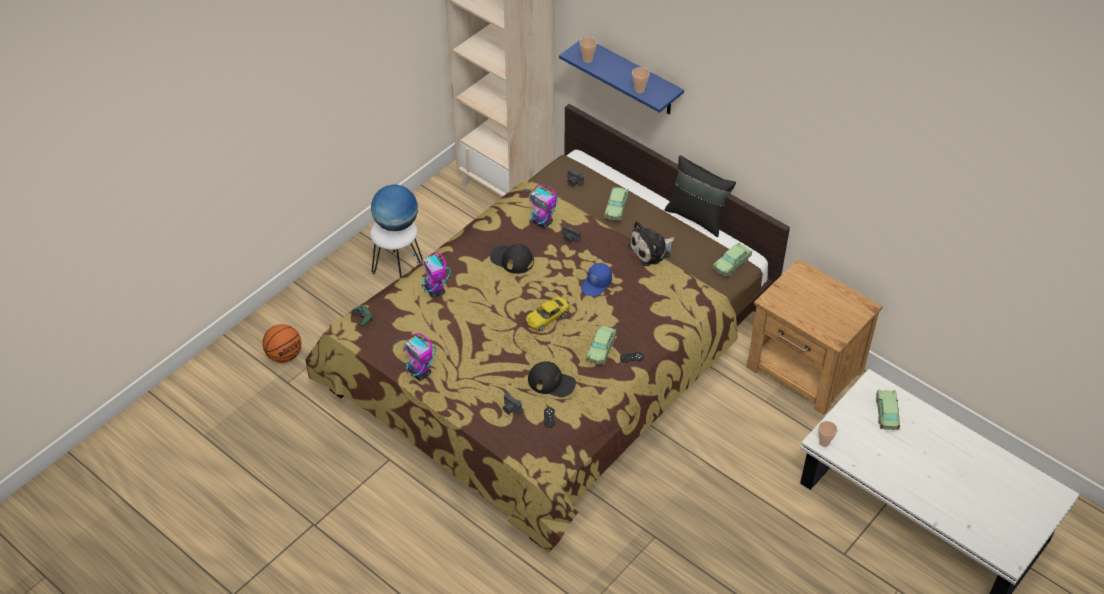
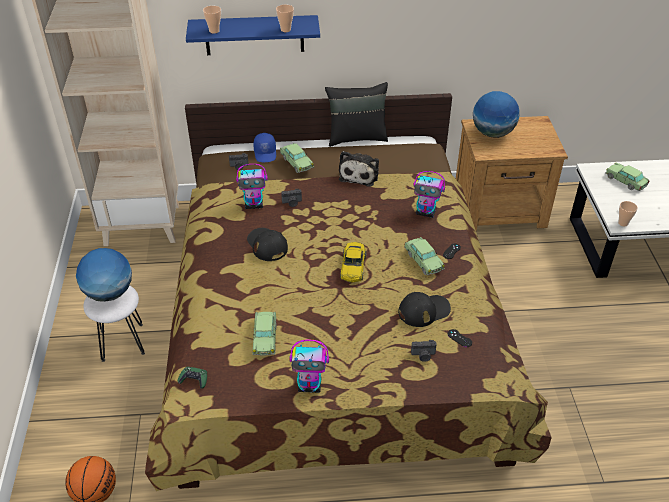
camera: 45 degrees left, 5 degrees down
(435, 290) = (233, 311): toy robot -> toy robot (426, 212)
(512, 260) = (267, 245): black cap -> black cap turned 75 degrees clockwise
(596, 284) = (356, 220): blue cap -> blue cap (265, 153)
(731, 264) = (421, 151): toy car -> toy car (265, 338)
(805, 288) = (493, 133): none -> globe

